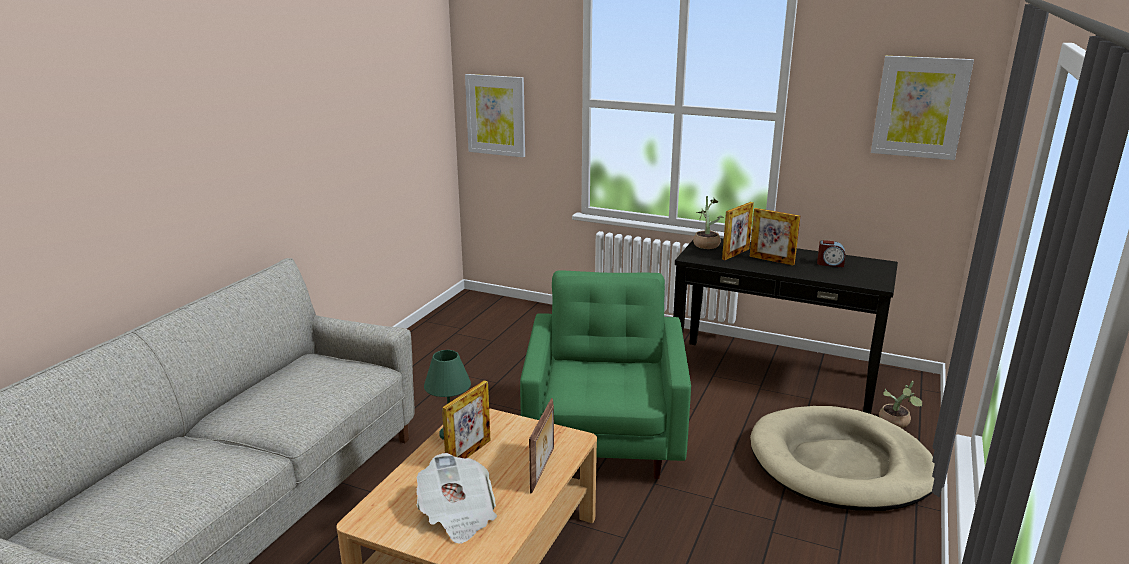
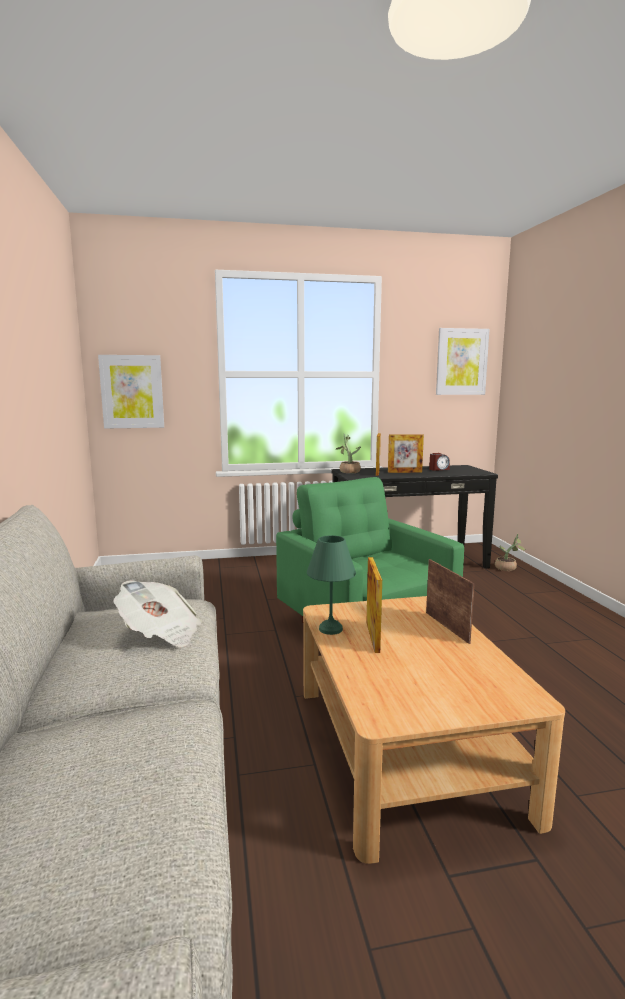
camera: 35 degrees left, 10 degrees down
(457, 515) = (449, 680): newspaper -> newspaper (160, 633)
(840, 464) = (517, 596): beige dog bed -> none

